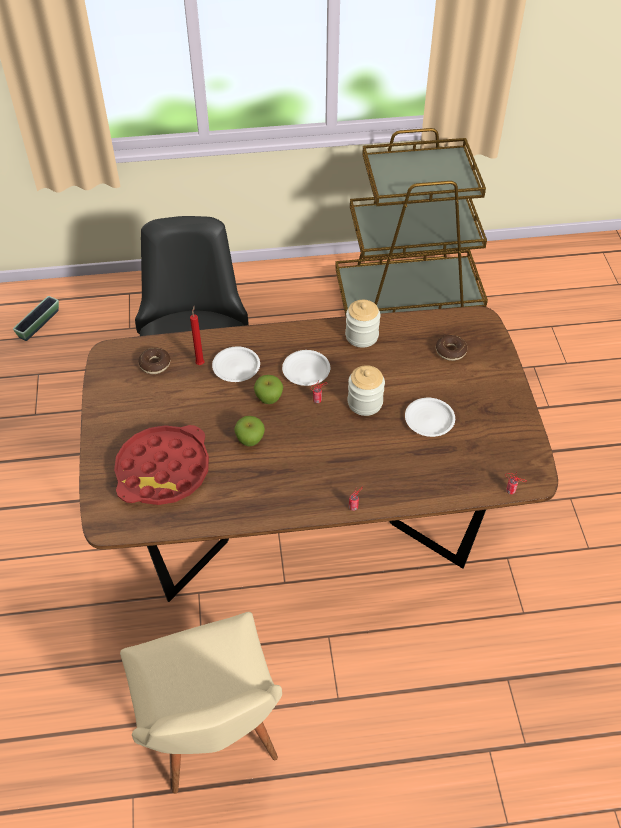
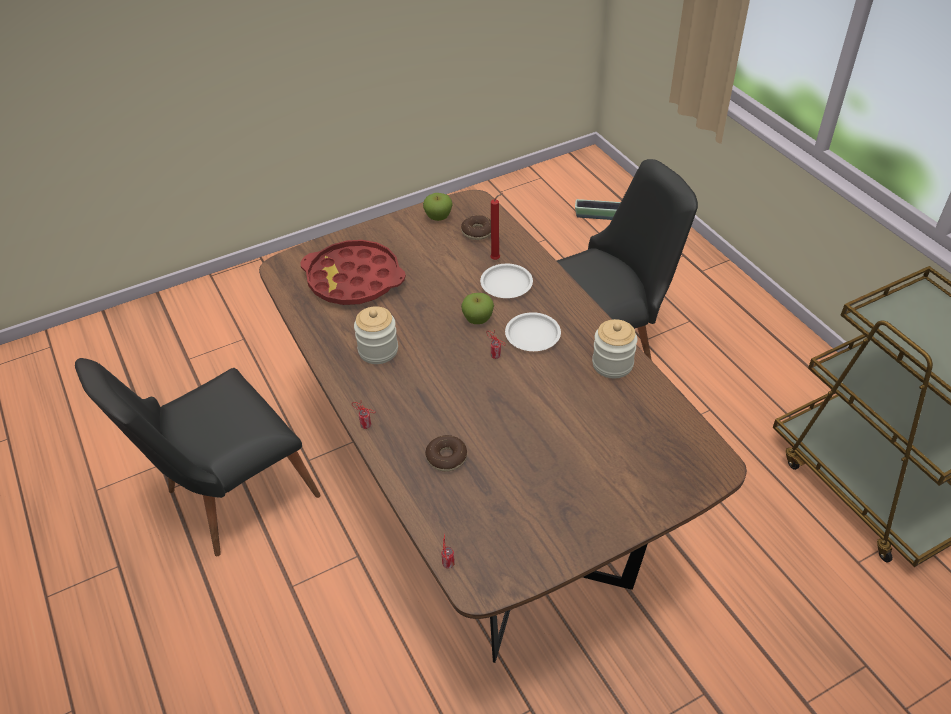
camera: 70 degrees right, 5 degrees down
(212, 735) = (228, 498): beige chair -> black chair
(250, 440) = (417, 323): apple -> apple (438, 218)
(365, 402) = (513, 395): jar -> jar (378, 350)
(430, 420) = (519, 458): white plate -> none
(450, 351) = (641, 450): donut -> donut (446, 457)

